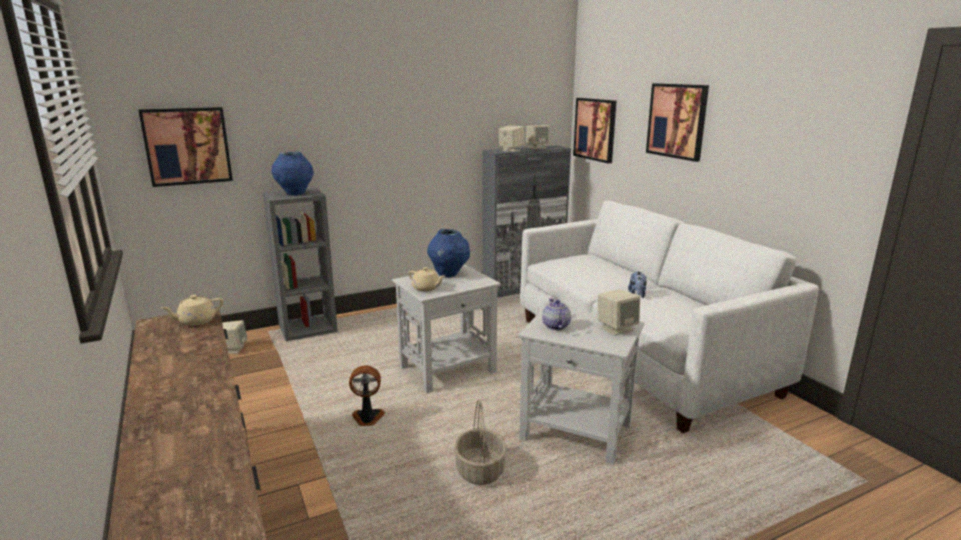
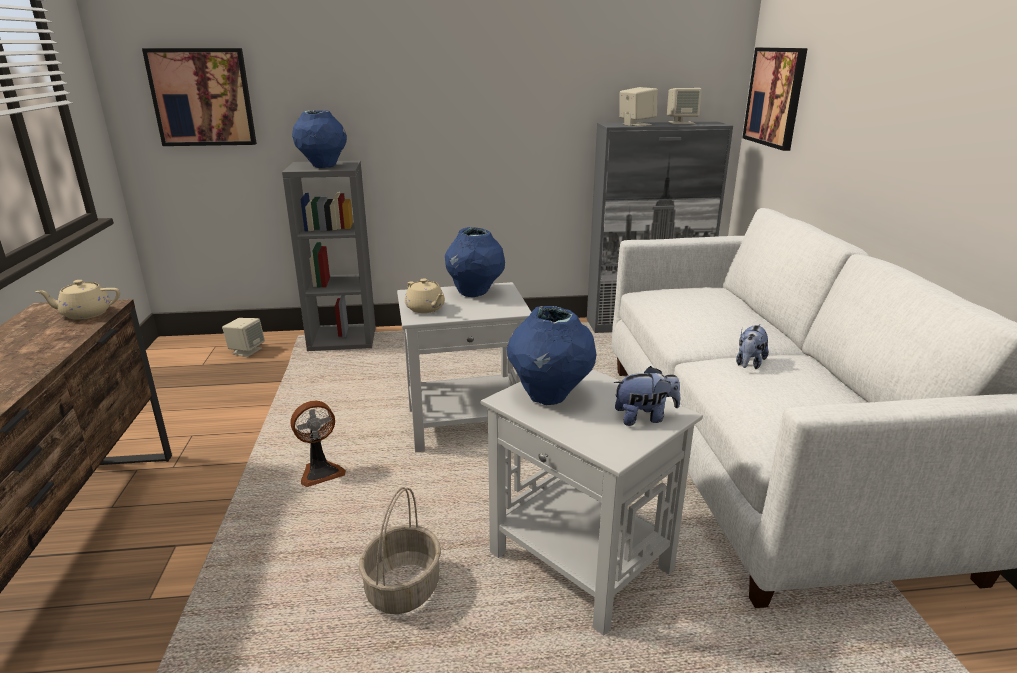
camera: 20 degrees right, 5 degrees up
(368, 418) = (320, 472): fan -> fan turned 135 degrees clockwise
(555, 326) = (549, 396): teapot -> blue vase
(616, 328) = (644, 417): beige speaker -> plush toy
(677, 121) = (890, 77): picture -> none

